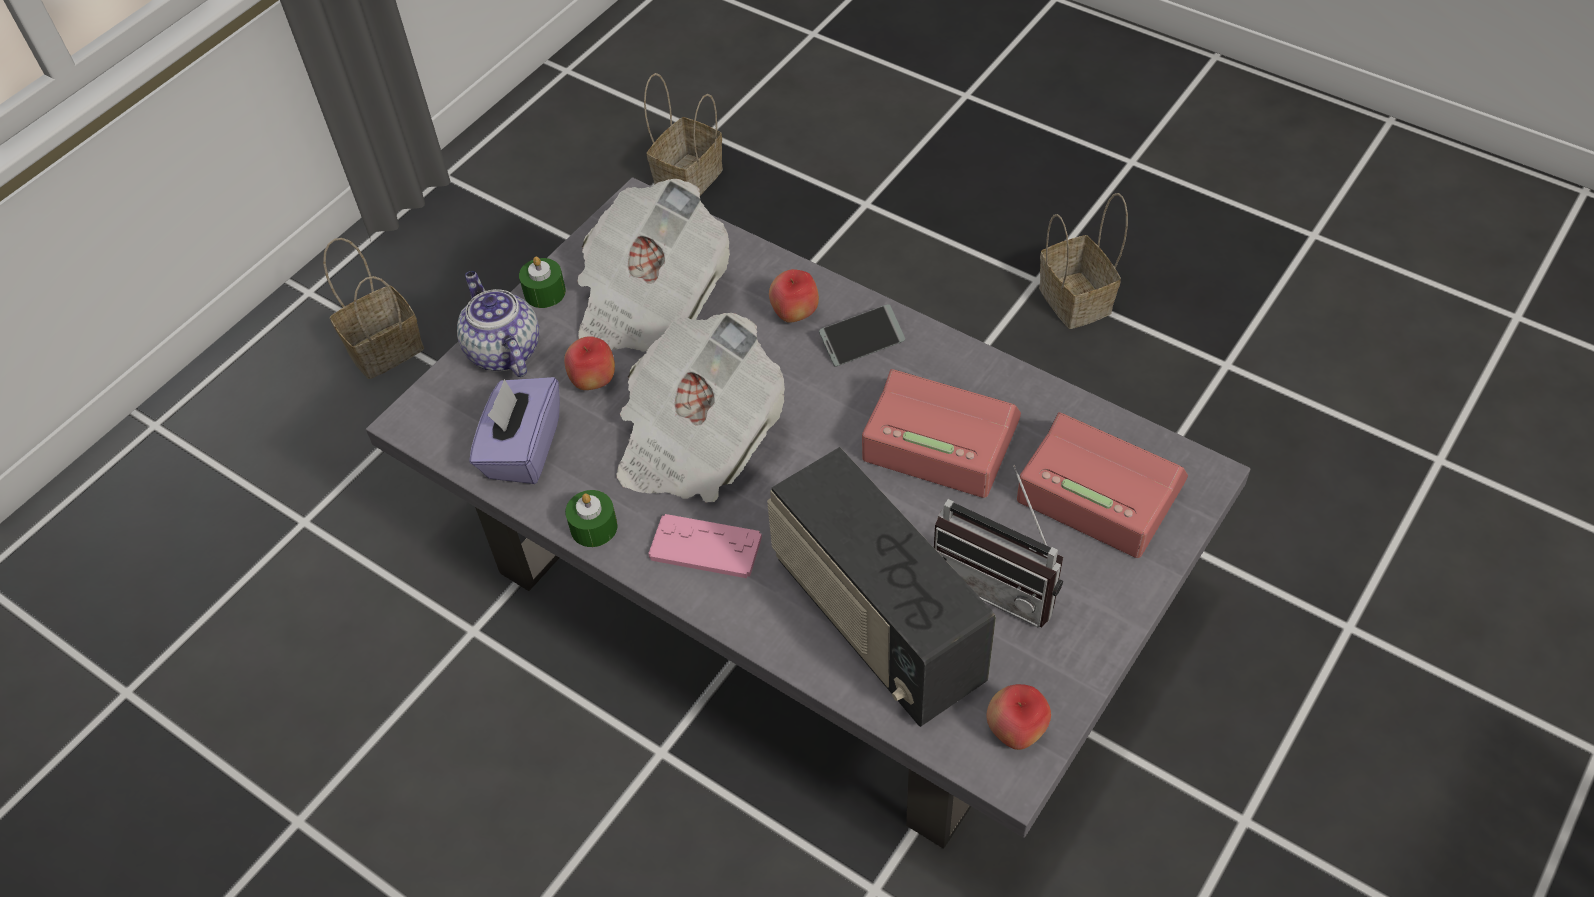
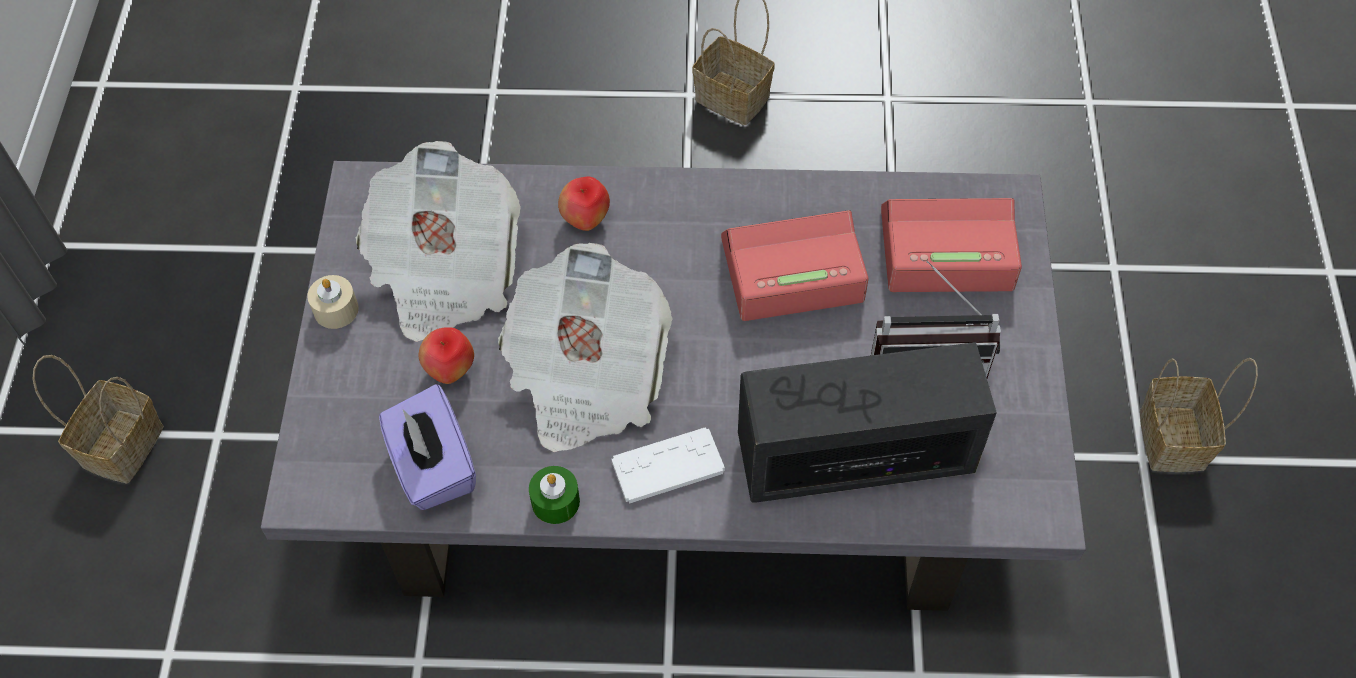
camera: 35 degrees left, 5 degrees up
(502, 350) = (339, 385): teapot -> none
(544, 292) = (336, 310): green candle -> beige candle
(688, 180) = (309, 141): basket -> basket (1174, 441)
(705, 547) = (668, 466): pink game controller -> white game controller
(862, 341) = (662, 216): phone -> none
(875, 624) = (856, 454): radio -> radio turned 150 degrees clockwise
(1016, 732) = (1025, 480): apple -> none

